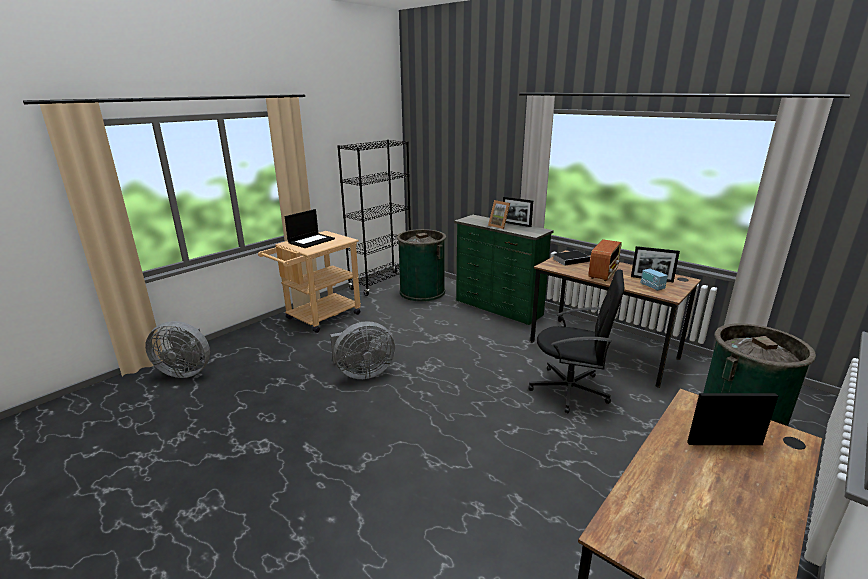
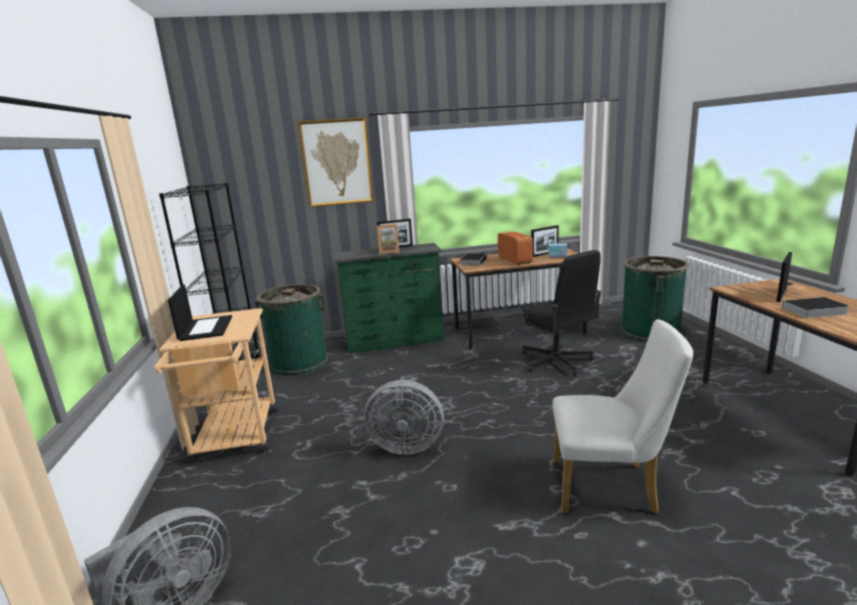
camera: 50 degrees left, 5 degrees down
(362, 373) = (405, 446): grey fan -> grey fan turned 75 degrees clockwise
(391, 483) = (611, 487): none -> white chair
(494, 135) = (336, 162): none -> picture
(570, 390) = (556, 361): black office chair -> black office chair turned 90 degrees clockwise
(684, 475) = (813, 311): none -> book

